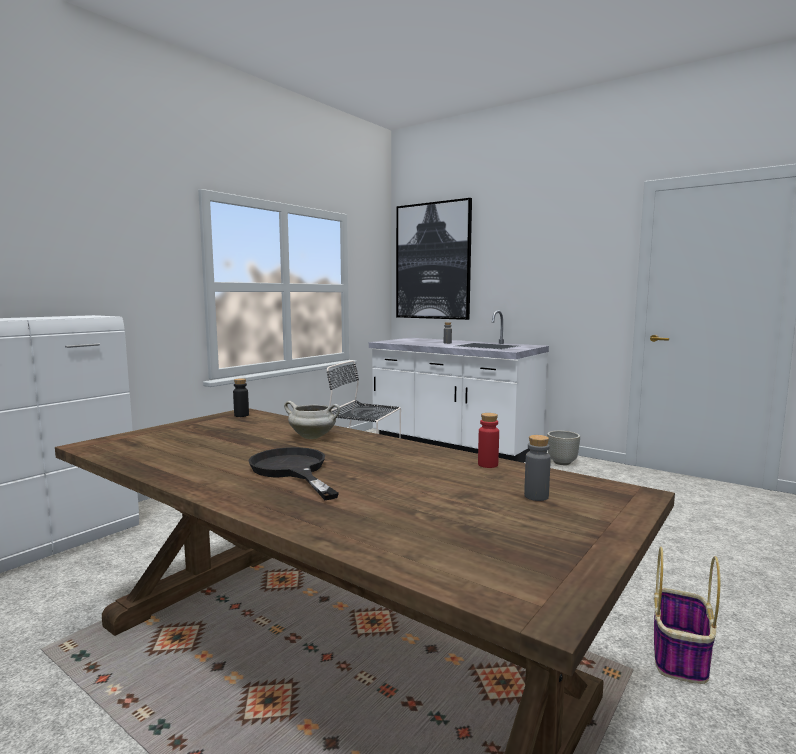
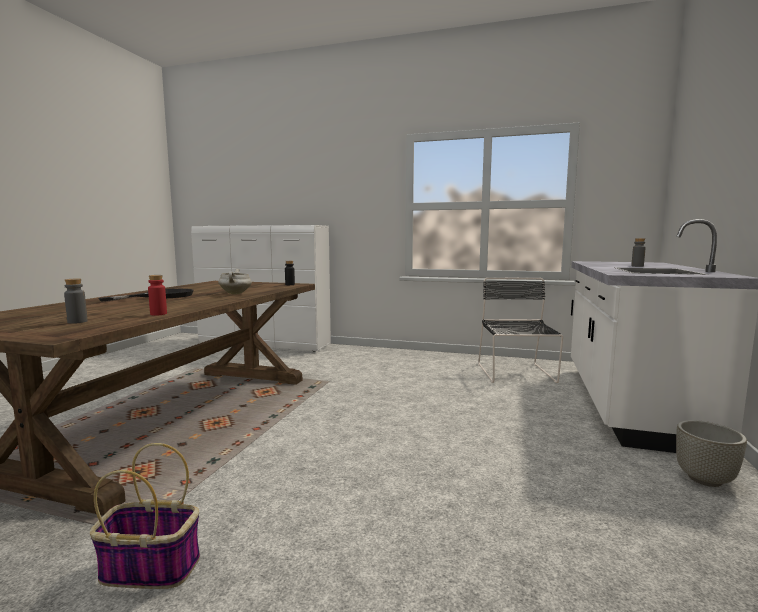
camera: 70 degrees right, 0 degrees up
(433, 261) = (691, 158): picture -> none

